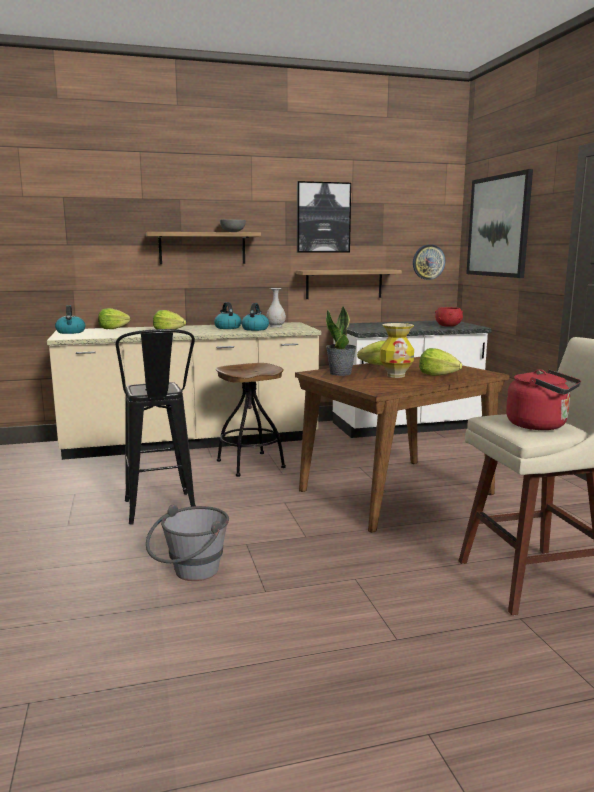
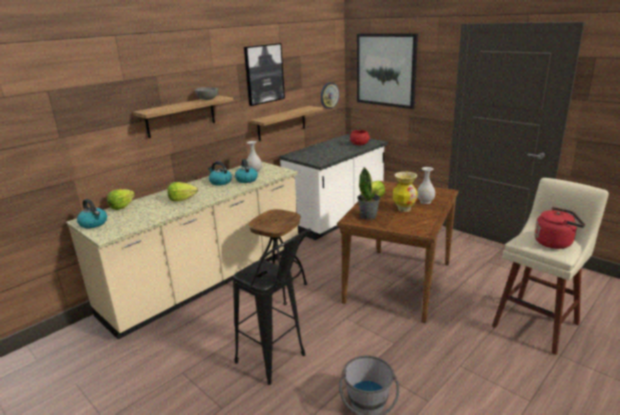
camera: 30 degrees left, 10 degrees up
(437, 375) = (425, 201): lettuce -> white vase

